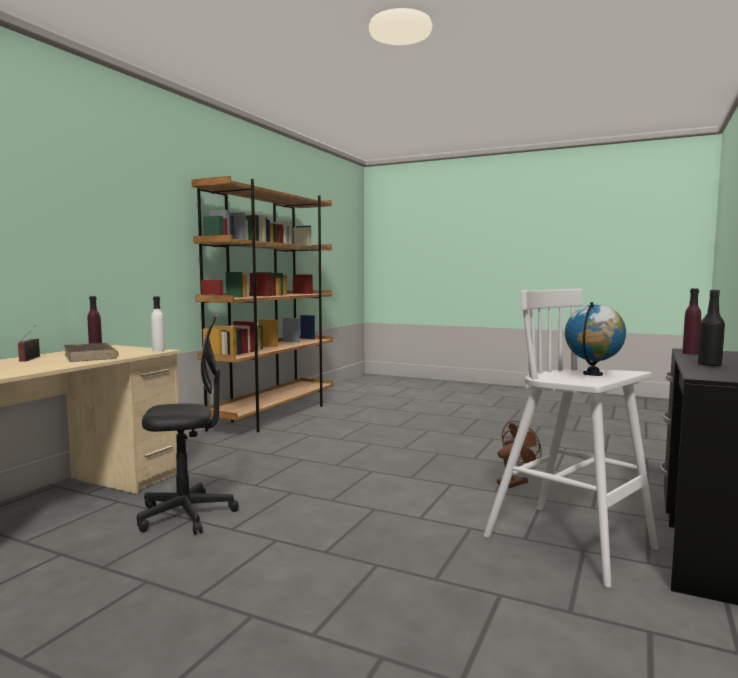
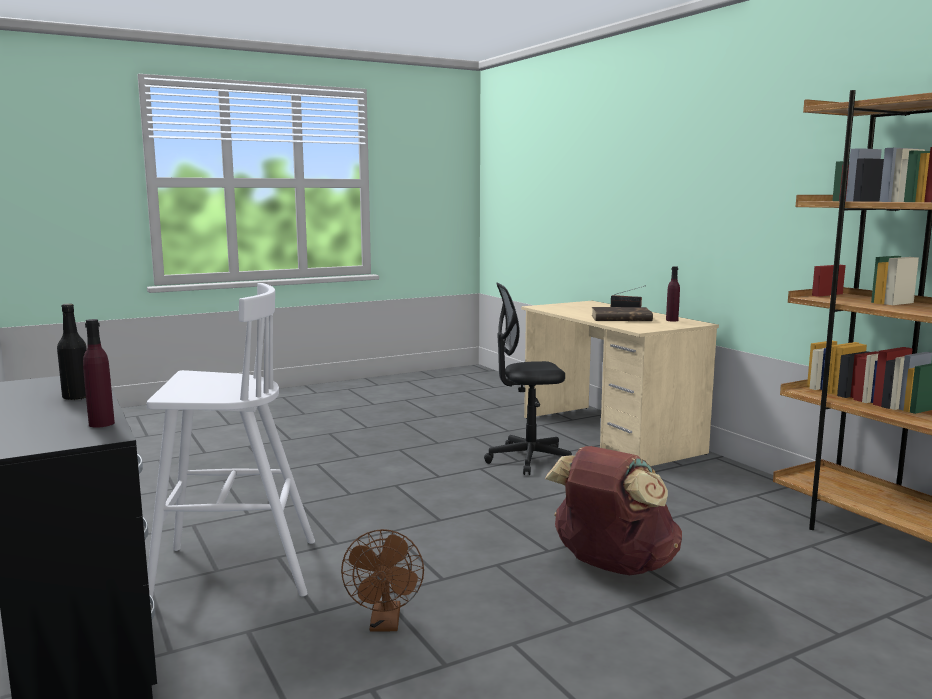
camera: 125 degrees right, 5 degrees up
(158, 350) = (641, 329): white bottle -> none
(186, 515) = (528, 460): black office chair -> black office chair turned 60 degrees clockwise
(368, 456) = (612, 566): none -> brown backpack
(593, 374) = (204, 385): globe -> none

